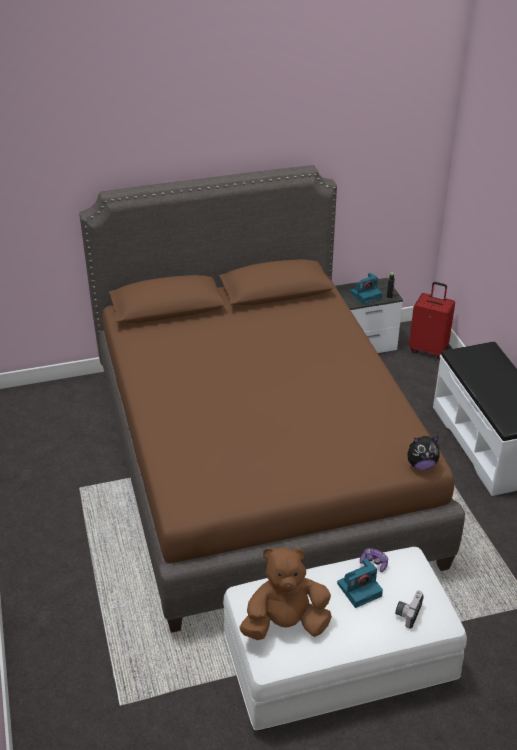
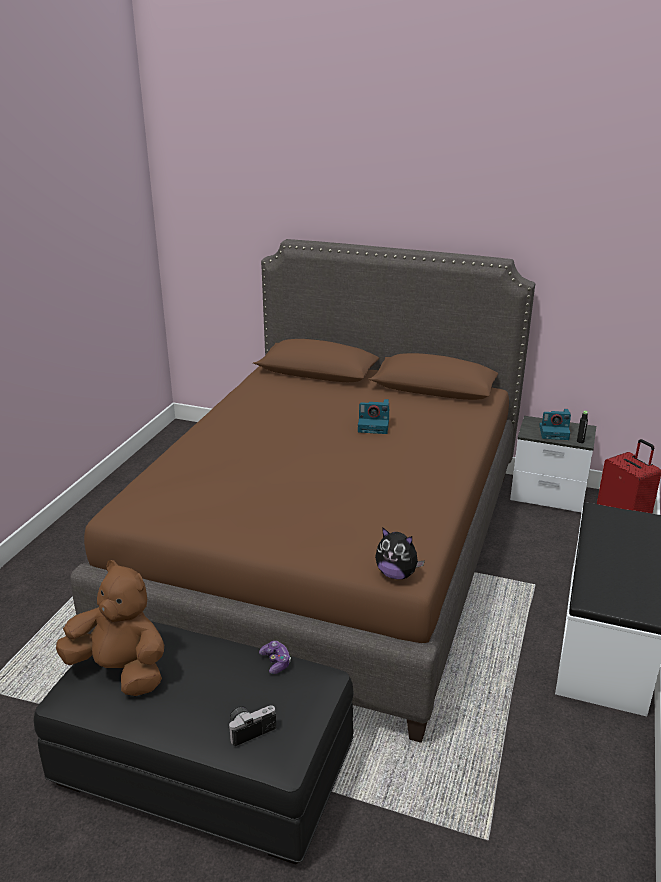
camera: 35 degrees right, 10 degrees down
(339, 660) = (204, 765): white ottoman -> black ottoman
(360, 589) = (230, 678): camera -> camera (374, 425)

